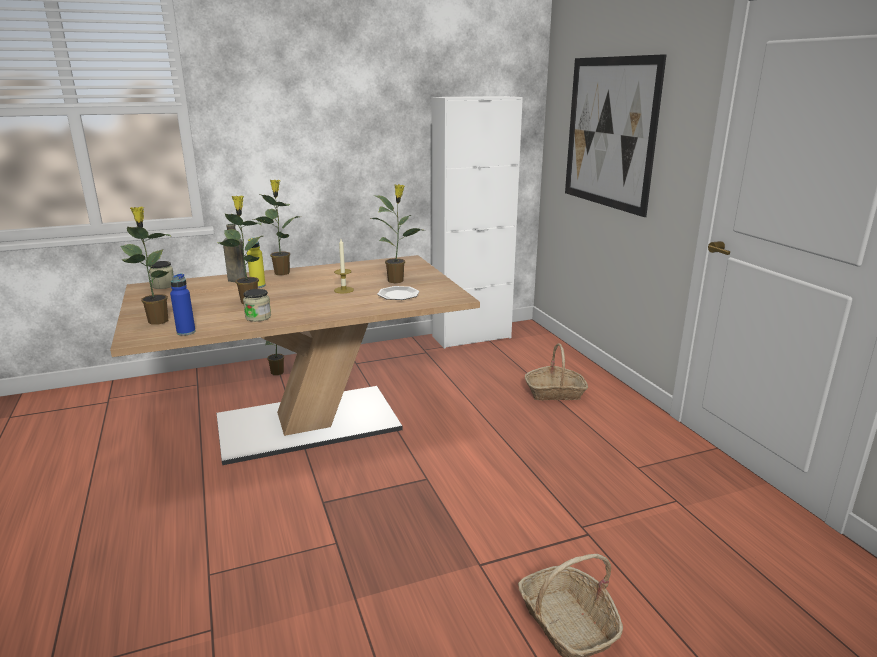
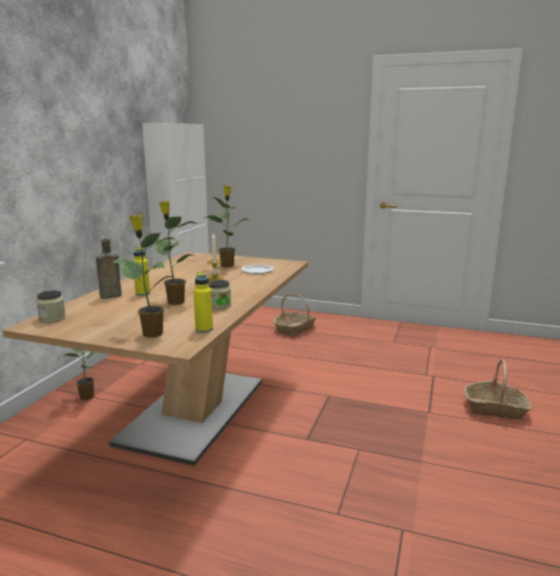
camera: 50 degrees left, 5 degrees down
(186, 332) = (204, 329): blue bottle -> yellow bottle
(282, 272) = (128, 283): potted plant -> none
(609, 133) = (273, 147): picture -> none

